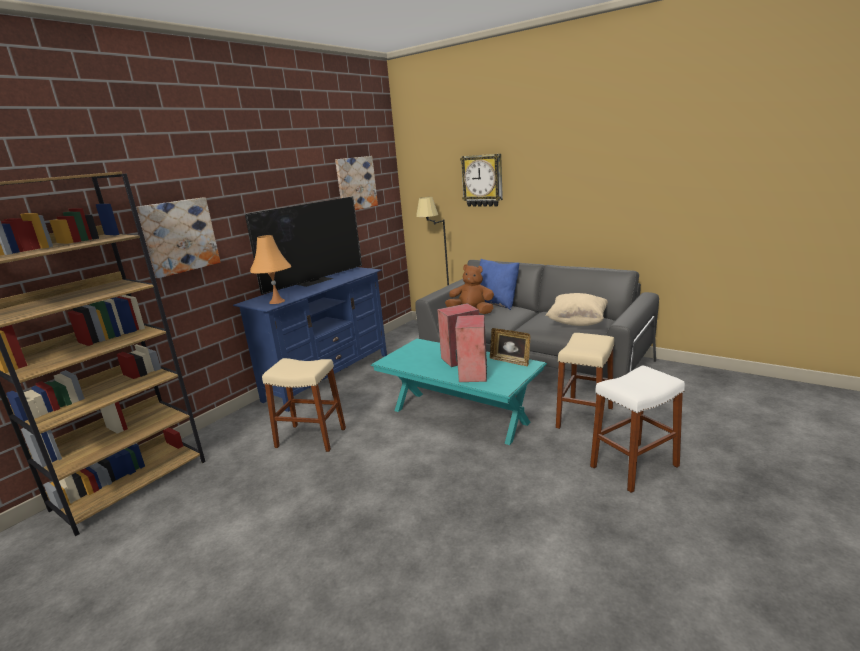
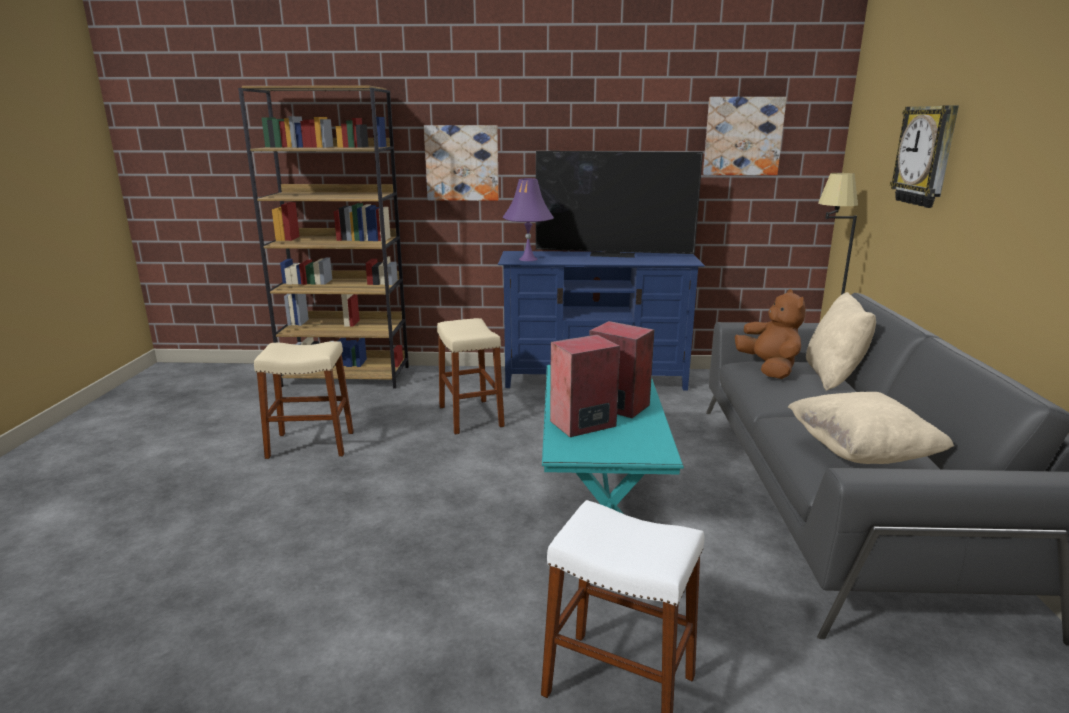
camera: 55 degrees right, 0 degrees up
(277, 301) = (528, 259): orange table lamp -> purple table lamp
(496, 304) = (833, 377): blue pillow -> beige pillow
(510, 361) = (652, 438): picture frame -> none
(585, 417) = (716, 596): beige stool -> beige stool (311, 445)

